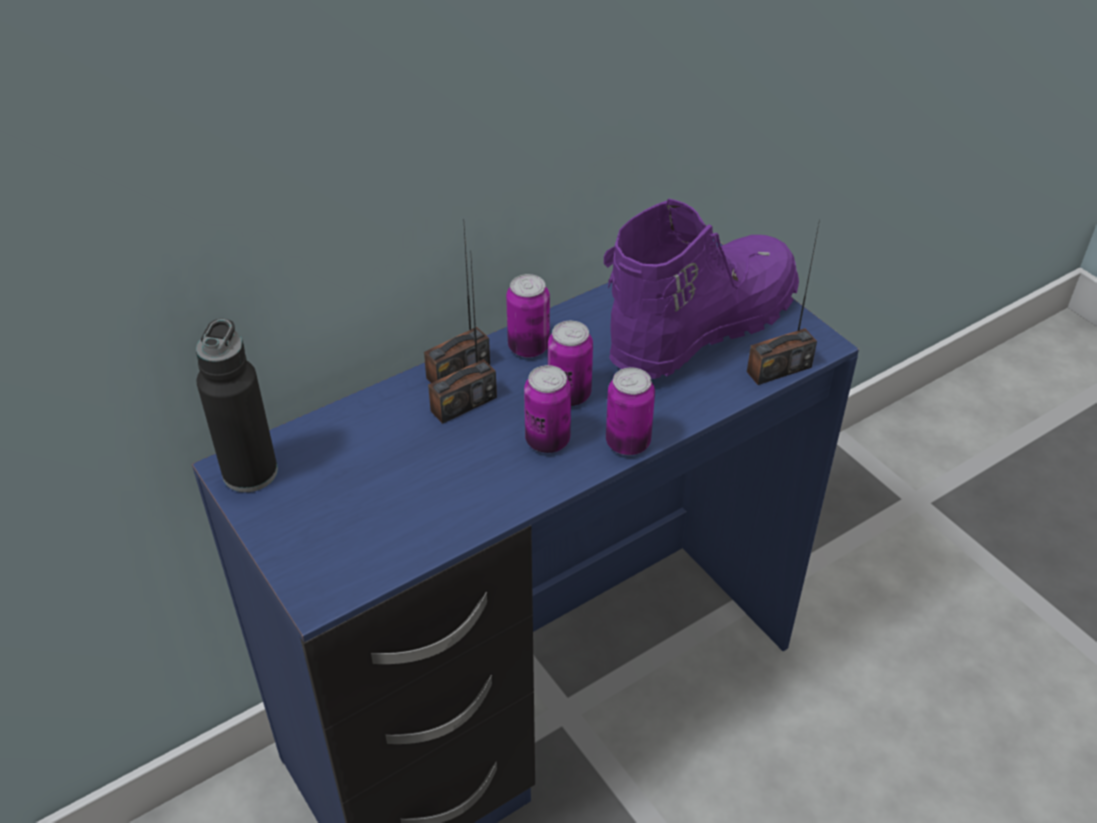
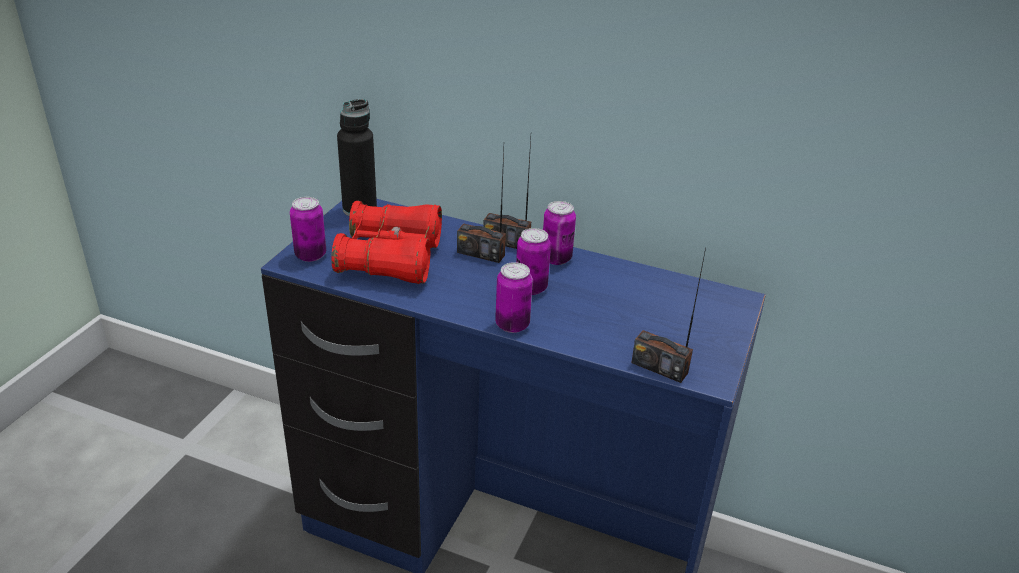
camera: 55 degrees right, 10 degrees down
(401, 490) = (391, 258): none -> red binoculars
(547, 440) = (481, 293): can -> can (310, 255)
(699, 327) = (659, 318): purple boot -> none

